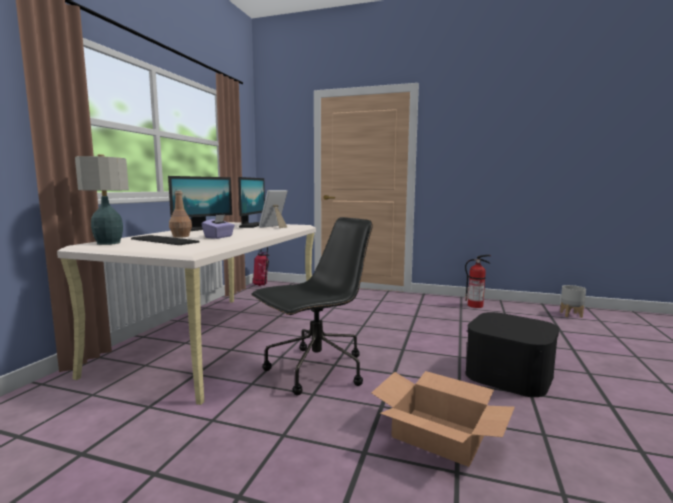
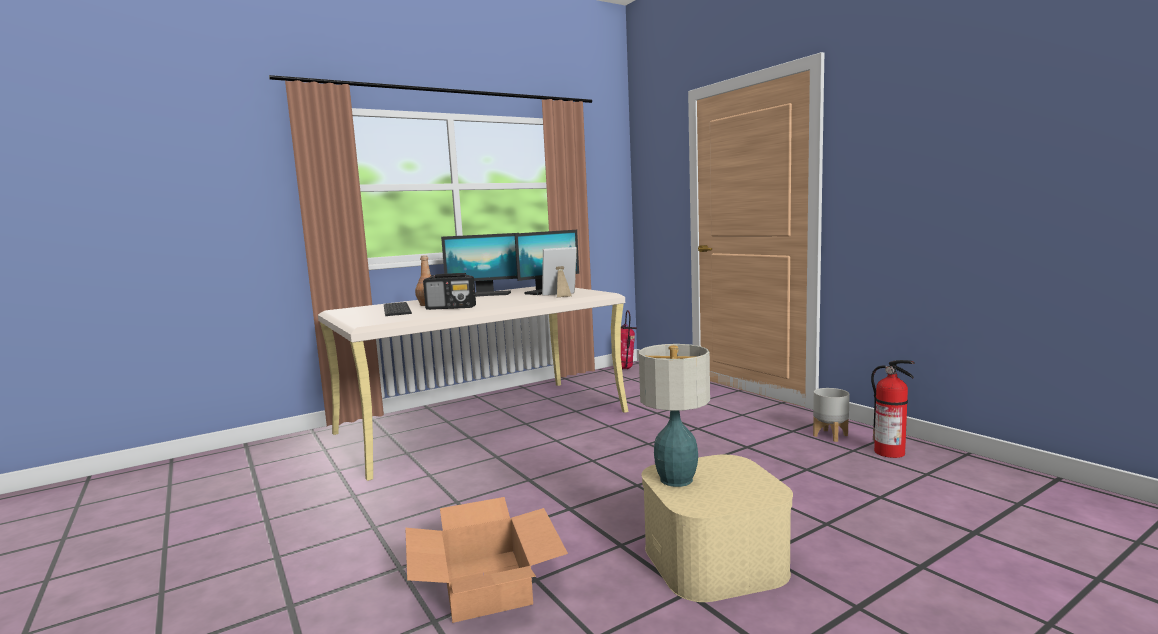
camera: 40 degrees right, 0 degrees up
(108, 243) = (353, 309): table lamp -> table lamp (675, 479)
(219, 237) = (451, 308): purple tissue box -> radio
(315, 370) = (500, 480): black office chair -> none
(509, 374) = (715, 559): black storage box -> beige storage box
(571, 315) = (1083, 513): grey planter -> grey planter (831, 435)

